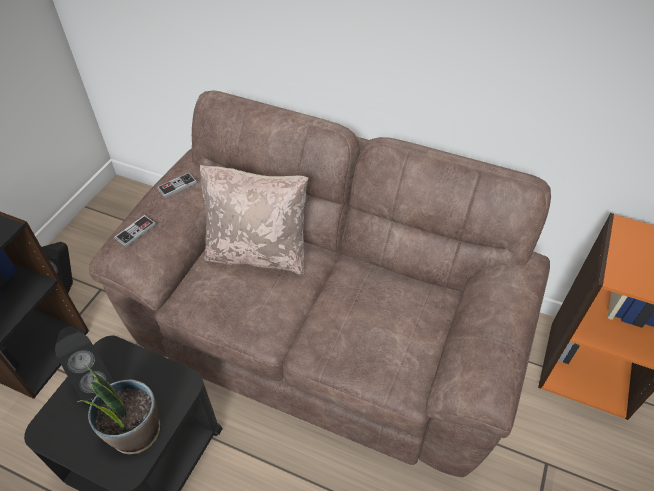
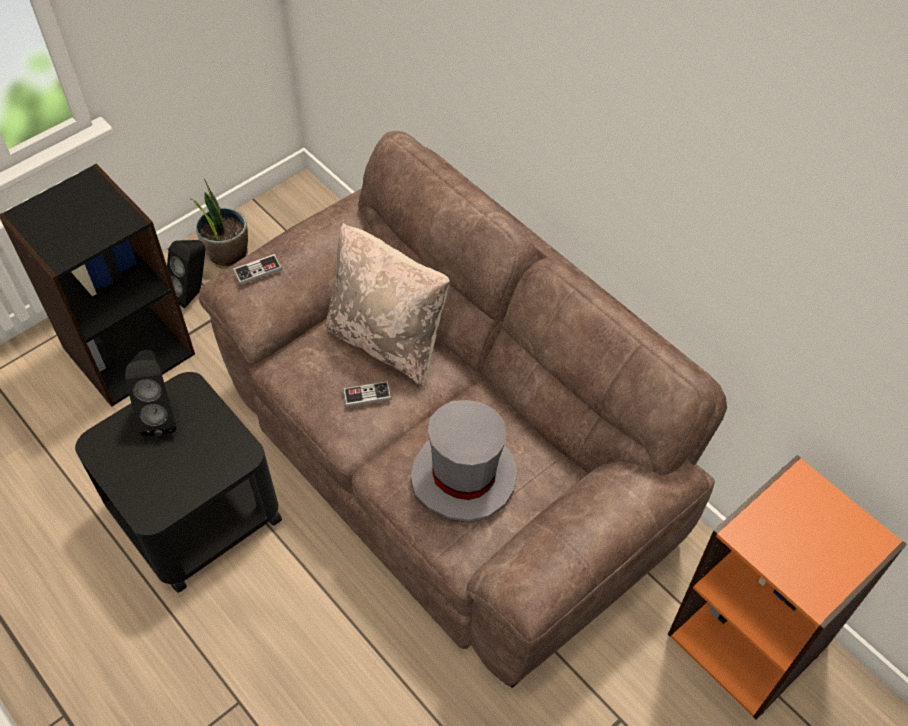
camera: 25 degrees right, 5 degrees up
(135, 431) = (176, 481): potted plant -> potted plant (227, 254)
(177, 186) = (326, 231): game controller -> game controller (367, 395)
(375, 328) = (464, 477): none -> grey hat

